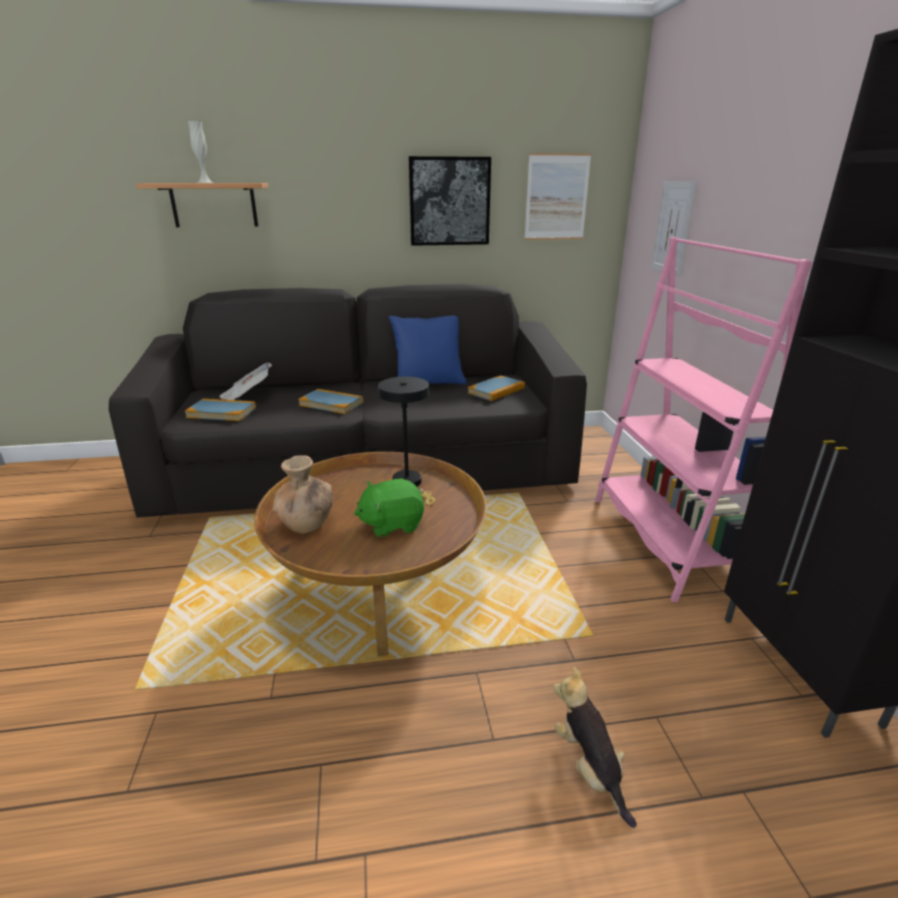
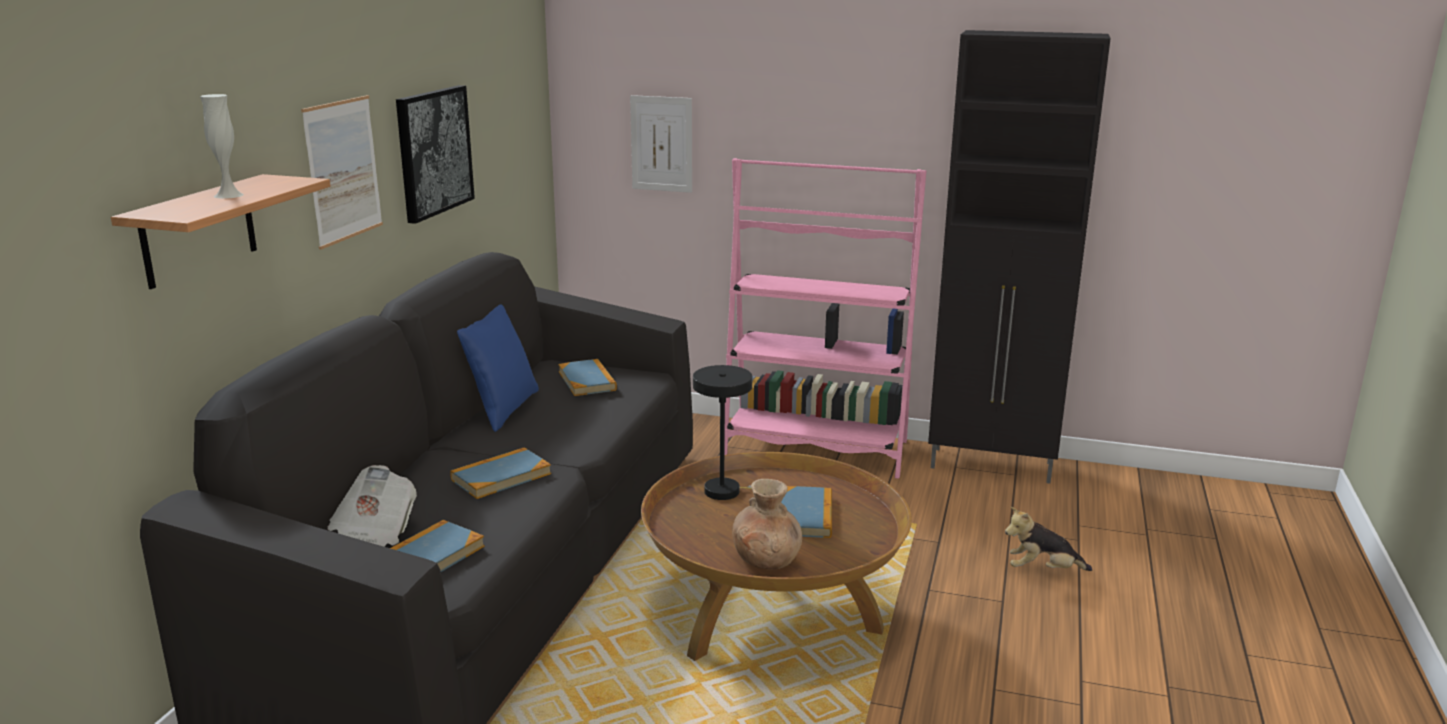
camera: 65 degrees left, 5 degrees down
(392, 524) = (805, 515): green plush toy -> book
(556, 197) = (508, 123): picture -> picture (343, 170)

